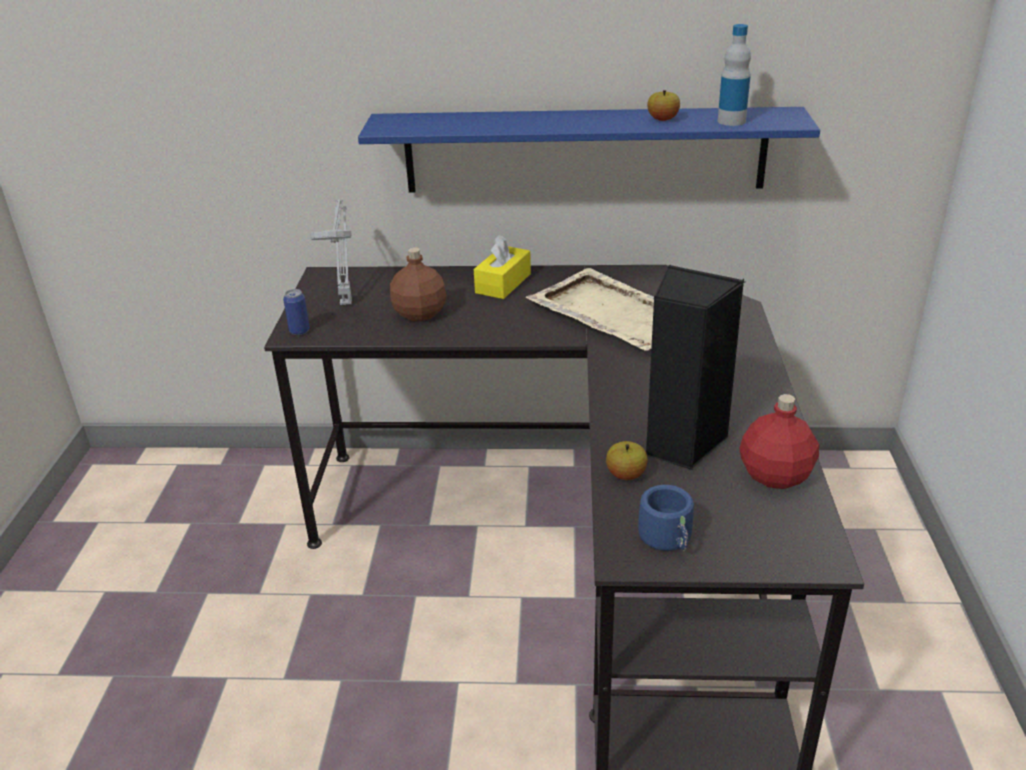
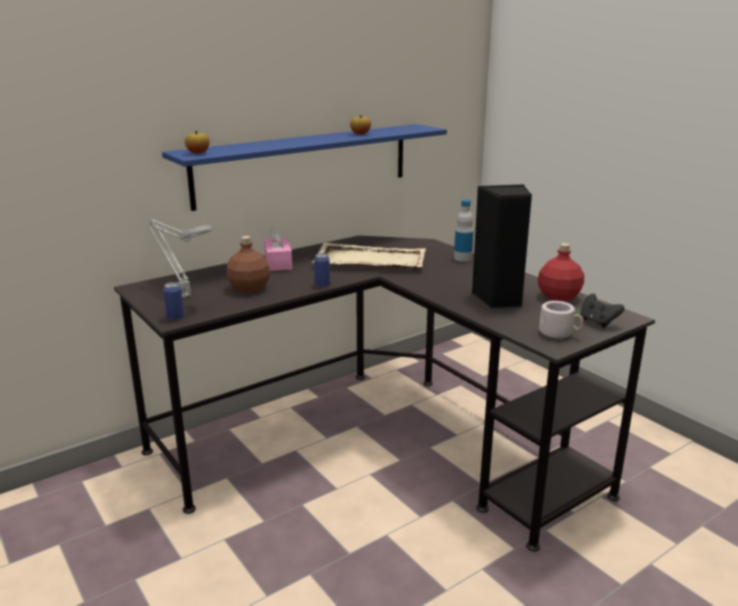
camera: 40 degrees left, 10 degrees down
(501, 336) = (322, 285): none -> can
(503, 283) = (278, 263): yellow tissue box -> pink tissue box
(626, 475) = (496, 318): apple -> apple (198, 153)
(670, 539) = (560, 333): blue mug -> grey mug
(731, 121) = (397, 131): bottle -> bottle (462, 258)
(758, 546) = (597, 322): none -> black game controller

